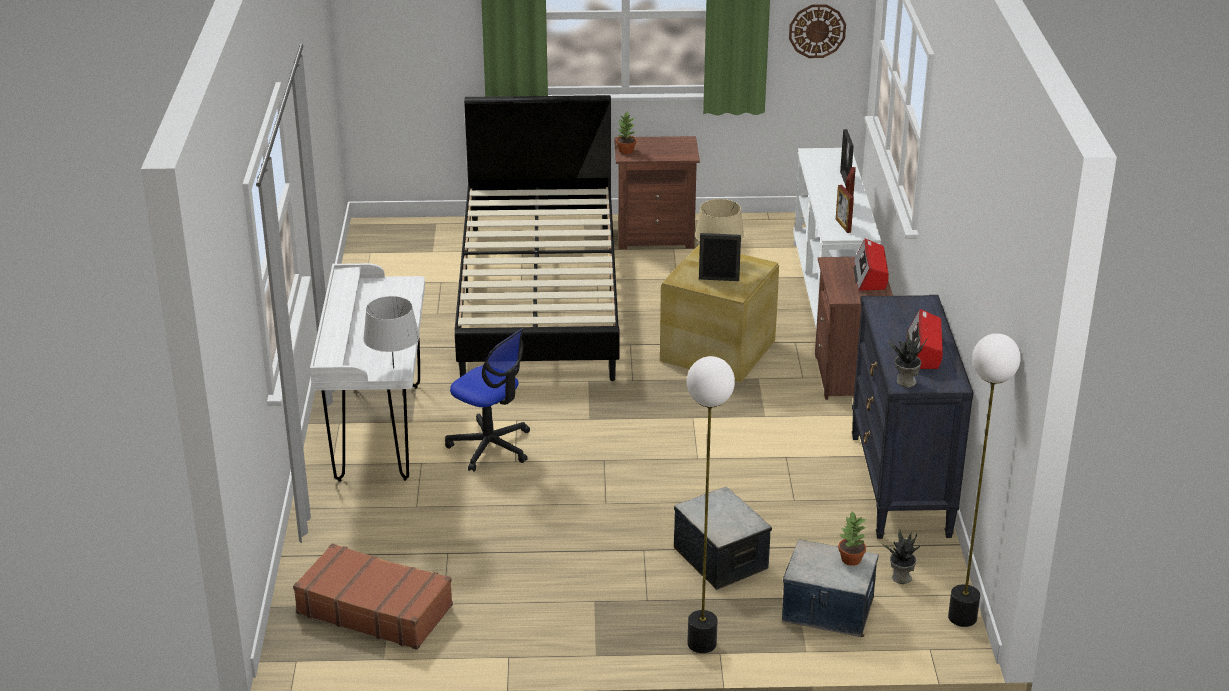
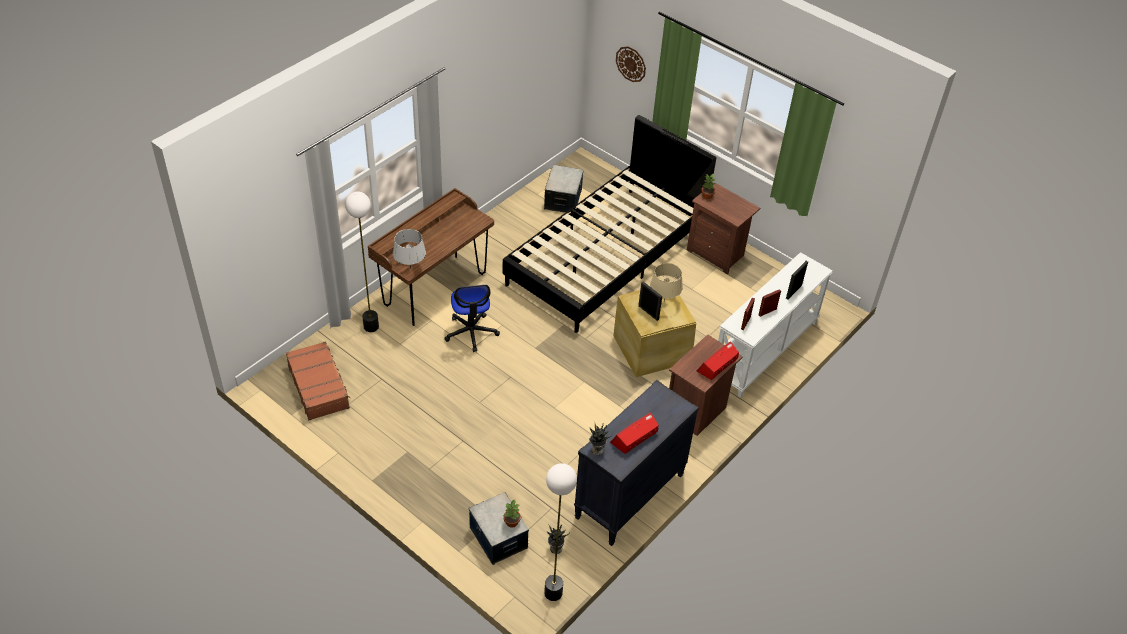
camera: 40 degrees right, 15 degrees up
(378, 432) = (435, 289): white desk -> brown desk
(702, 643) = (421, 510): floor lamp -> floor lamp (371, 327)
(721, 558) = (489, 472): storage box -> storage box (563, 199)
(817, 30) = (854, 183): wall clock -> wall clock (631, 64)

